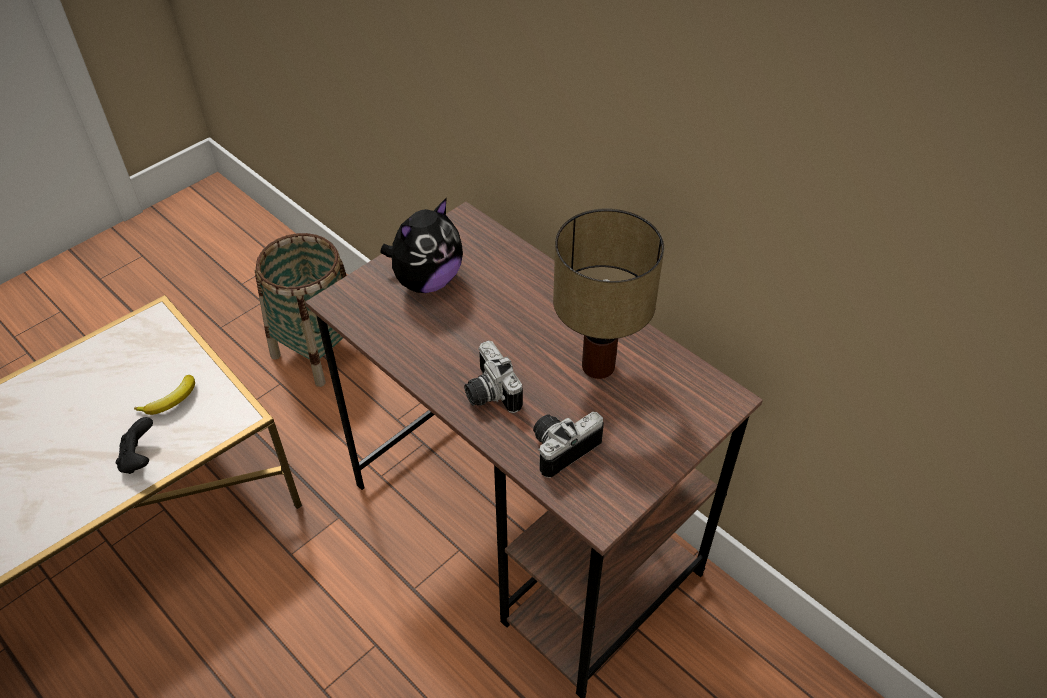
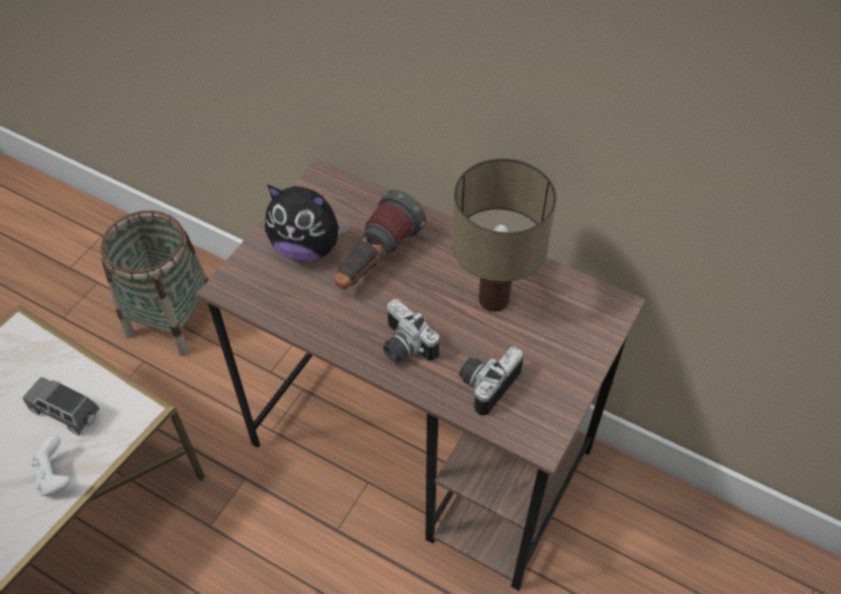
camera: 15 degrees left, 5 degrees up
(140, 458) = (55, 477): black game controller -> white game controller
(171, 401) = (66, 412): banana -> grey toy car
(426, 280) = (307, 248): plush toy -> plush toy turned 75 degrees clockwise
(489, 306) = (375, 262): none -> flashlight

